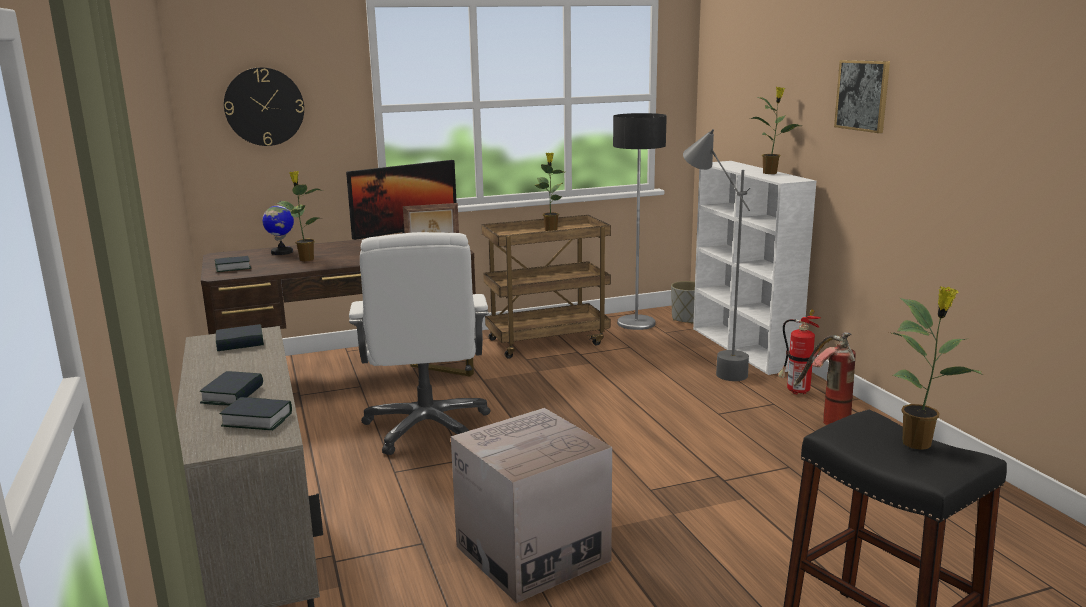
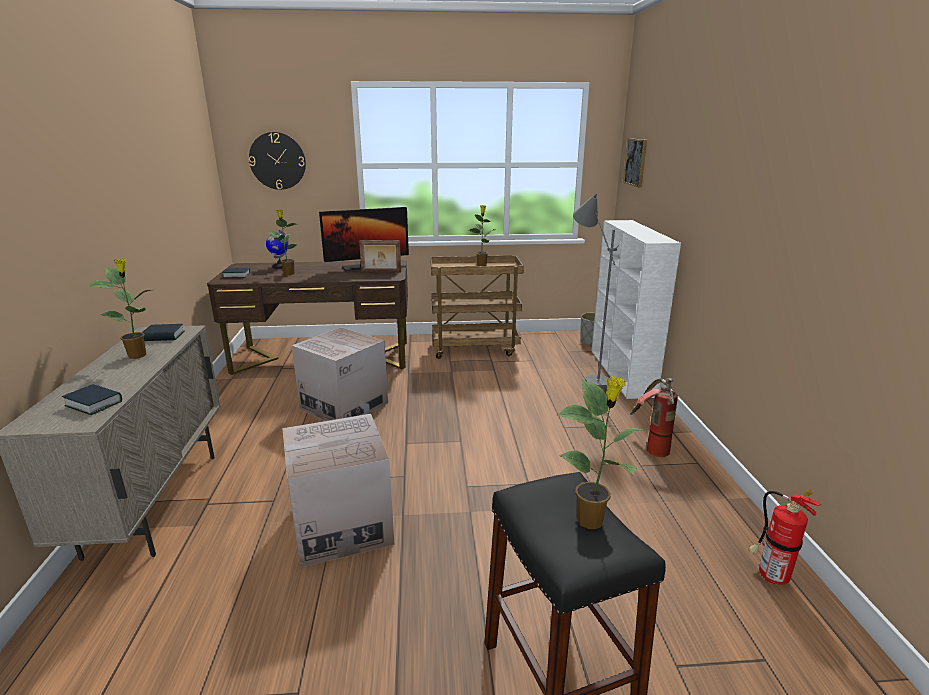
camera: 15 degrees right, 5 degrees up
(233, 394) = (106, 379): book -> none
(427, 427) = (344, 406): white office chair -> cardboard box
(636, 323) = (550, 341): floor lamp -> none
(771, 173) = (650, 233): potted plant -> potted plant (138, 355)
(795, 391) = (640, 416): fire extinguisher -> fire extinguisher (769, 575)
(862, 95) = (719, 170): picture -> picture (636, 162)

